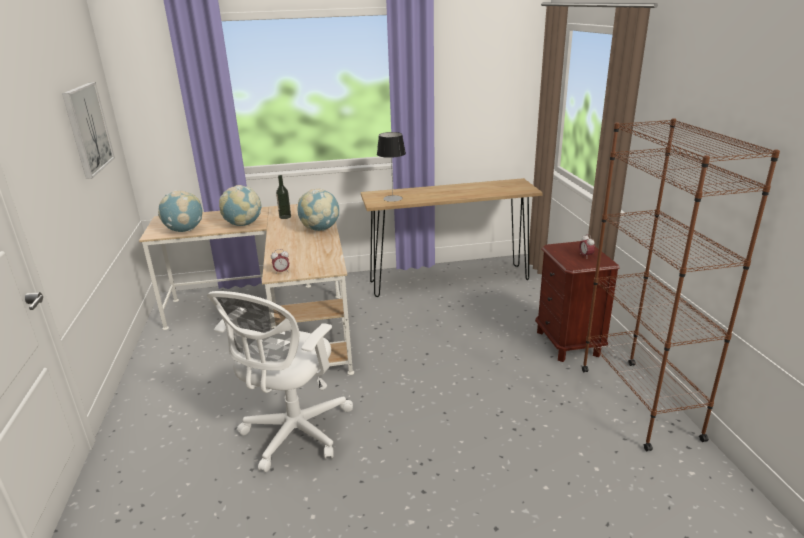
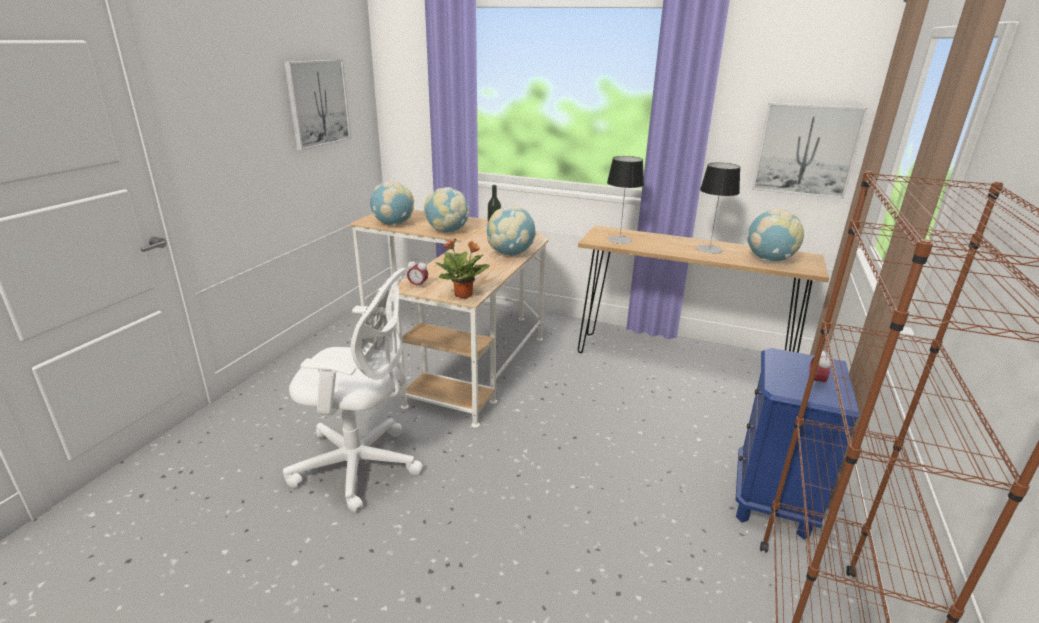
camera: 30 degrees right, 0 degrees up
(293, 435) = (362, 466): white office chair -> white office chair turned 135 degrees counterclockwise
(327, 268) = (464, 295): none -> potted plant
(457, 191) = (709, 249): none -> table lamp
(497, 108) = (806, 150): none -> picture
(500, 189) = (769, 260): none -> globe
(568, 343) = (772, 500): brown nightstand -> blue nightstand

